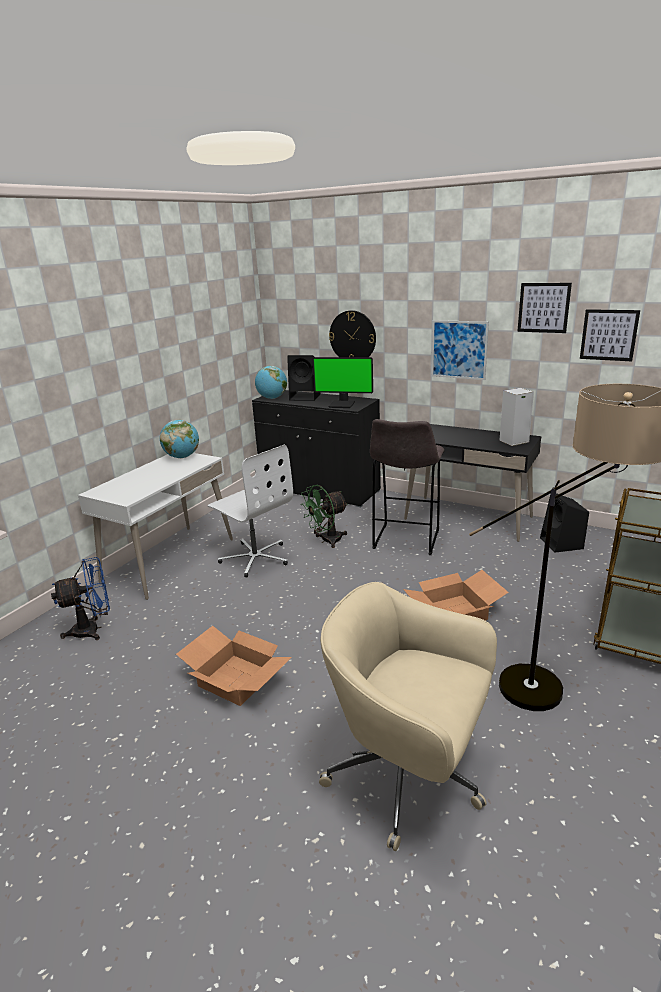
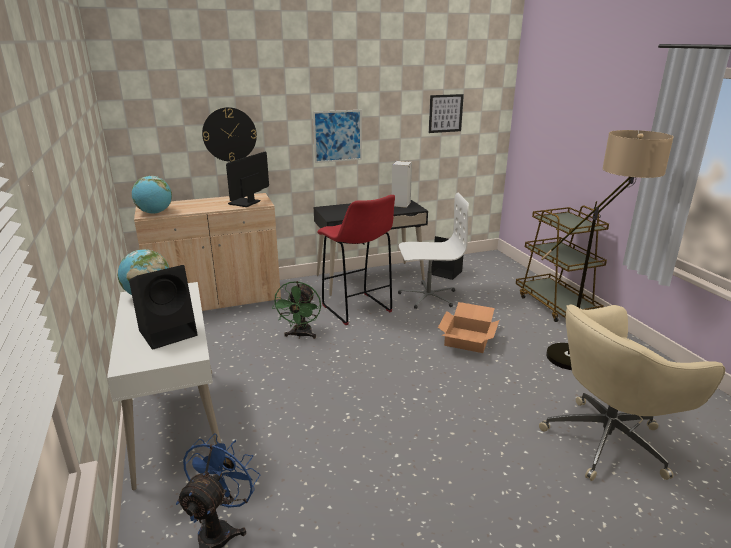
camera: 50 degrees left, 0 degrees up
(235, 679) = (427, 468): cardboard box -> none
(255, 558) = (264, 376): white office chair -> white office chair (427, 296)
(306, 397) = (190, 204): black speaker -> black speaker (169, 332)
(319, 490) = (217, 300): black cabinet -> beige cabinet
(342, 404) = (245, 203): monitor -> monitor turned 150 degrees clockwise
(405, 540) = (357, 309): grey stool -> red stool
(543, 307) = (401, 95): picture -> none

